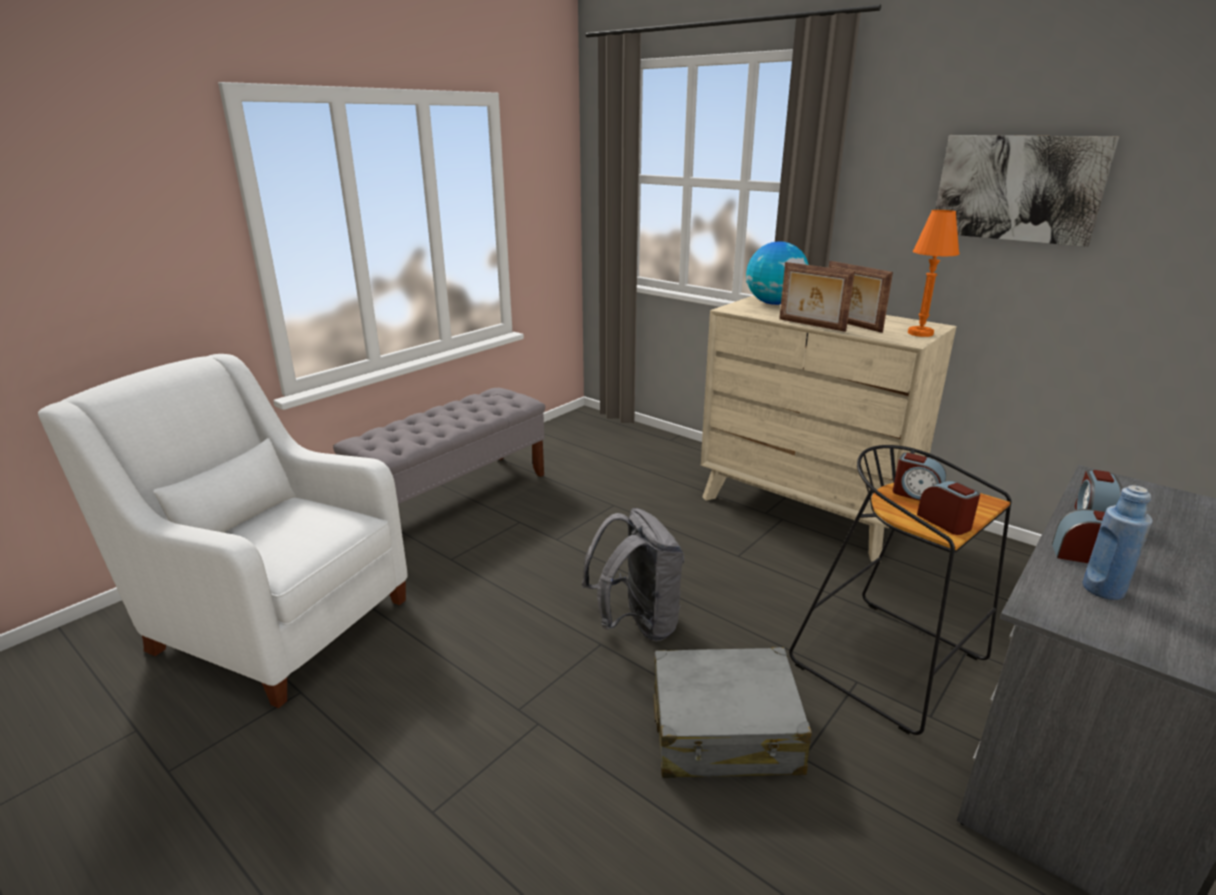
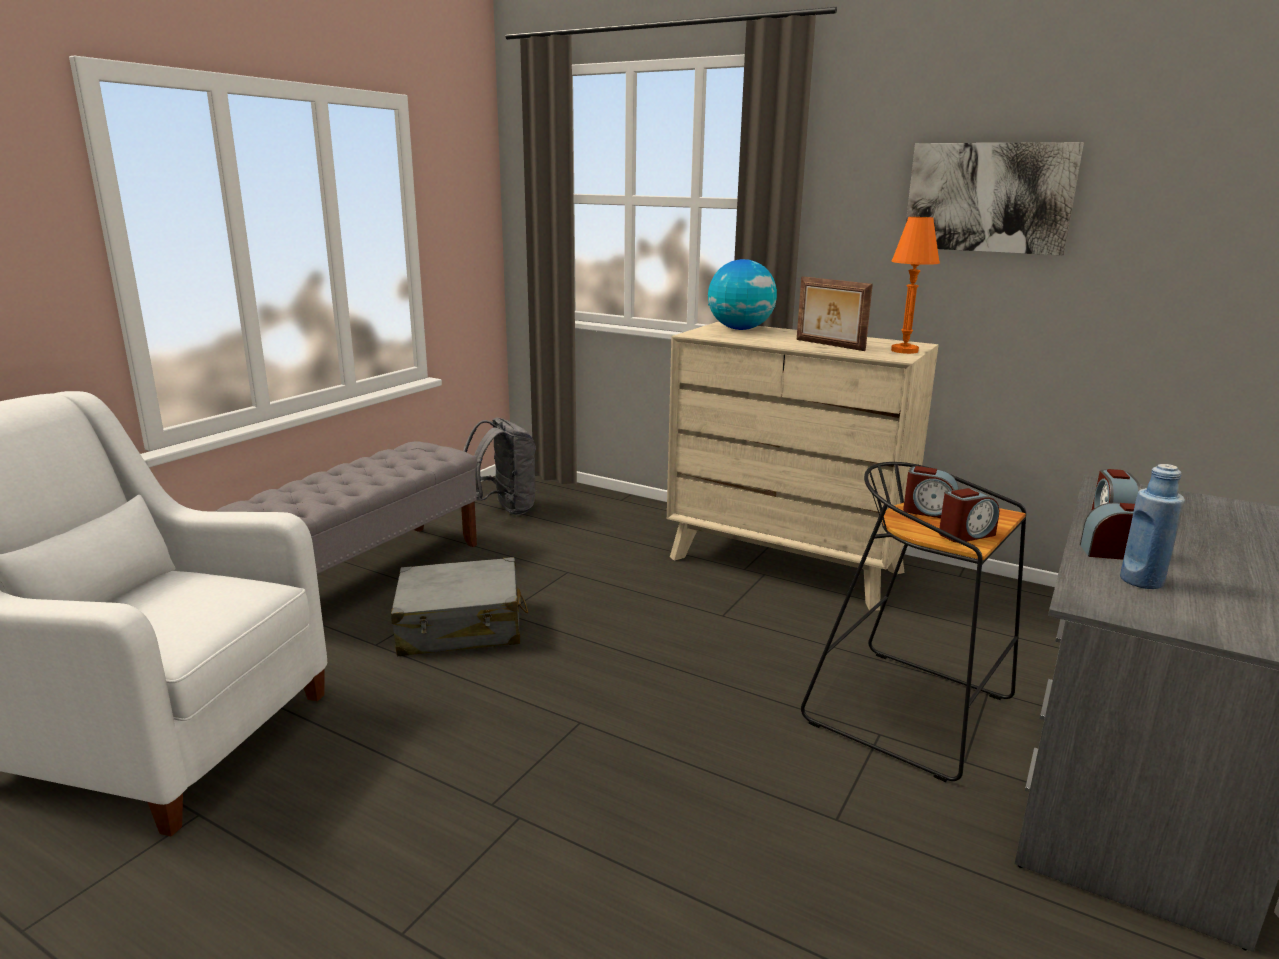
camera: 10 degrees left, 5 degrees down
(636, 624) = (618, 697): grey backpack -> grey backpack (504, 509)
(725, 731) = (744, 801): grey suitcase -> grey suitcase (461, 627)
(811, 325) = (787, 346): picture frame -> none
(945, 522) = (965, 534): alarm clock -> alarm clock turned 105 degrees clockwise

